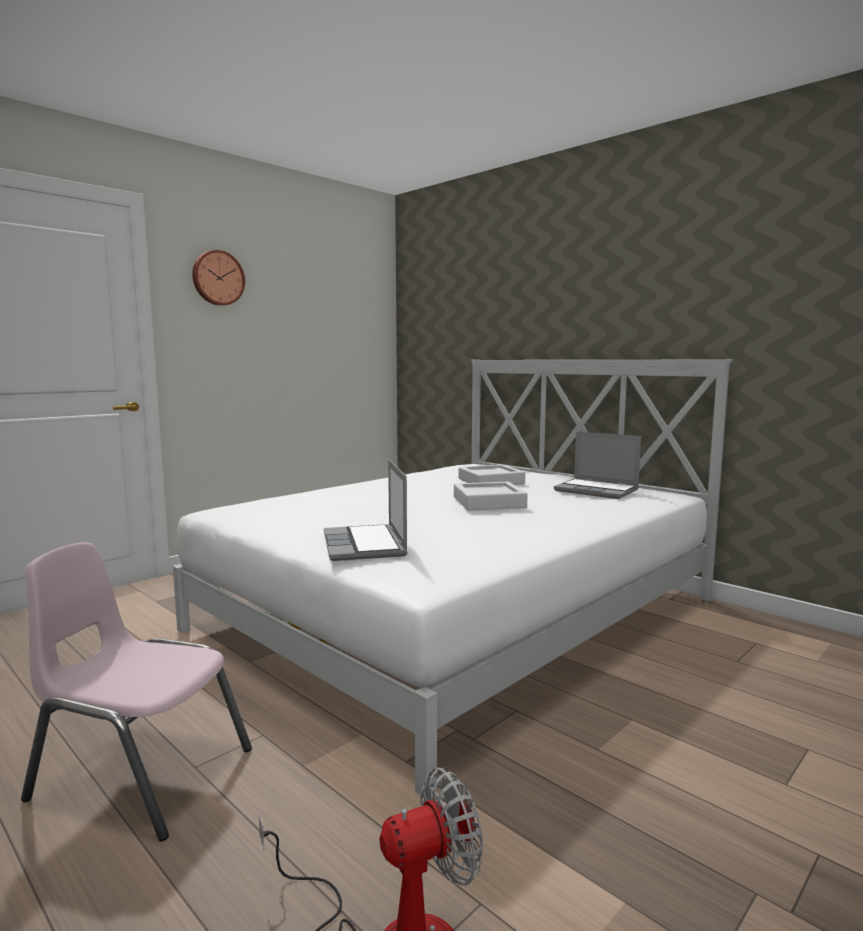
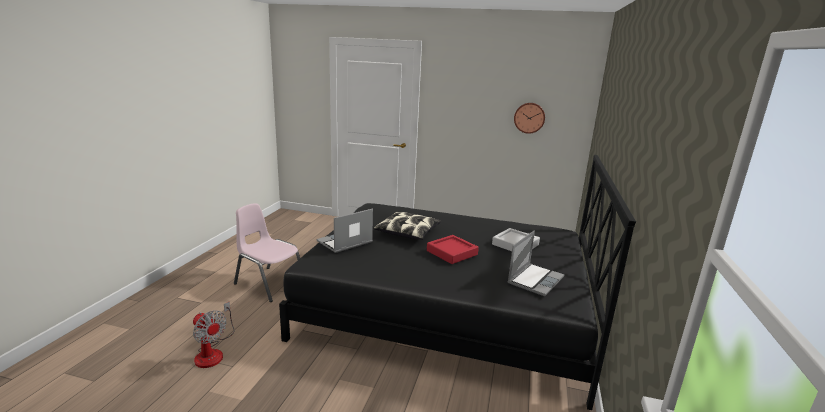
camera: 60 degrees right, 10 degrees up
(141, 775) = (270, 283): pink chair -> pink chair turned 45 degrees counterclockwise
(217, 278) = (456, 82): wall clock -> wall clock (529, 117)
(382, 509) = (408, 232): none -> pillow
(458, 614) = (447, 308): white bed -> black bed
(489, 502) = (452, 252): grey tray -> red tray
(597, 490) = (535, 280): laptop -> laptop turned 150 degrees counterclockwise

